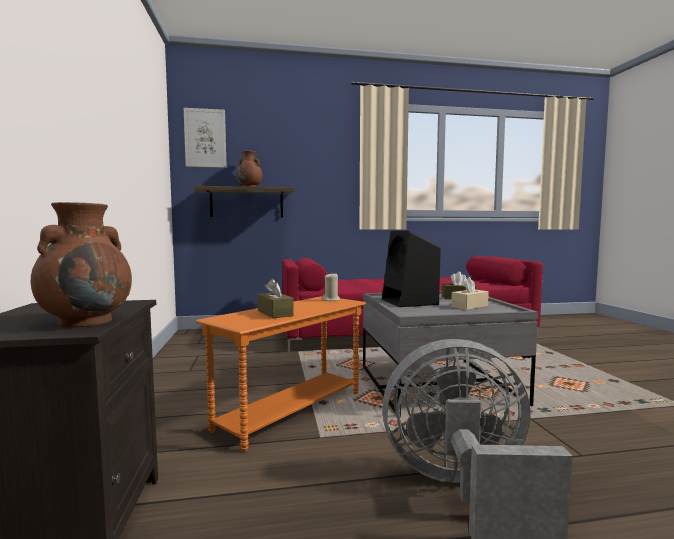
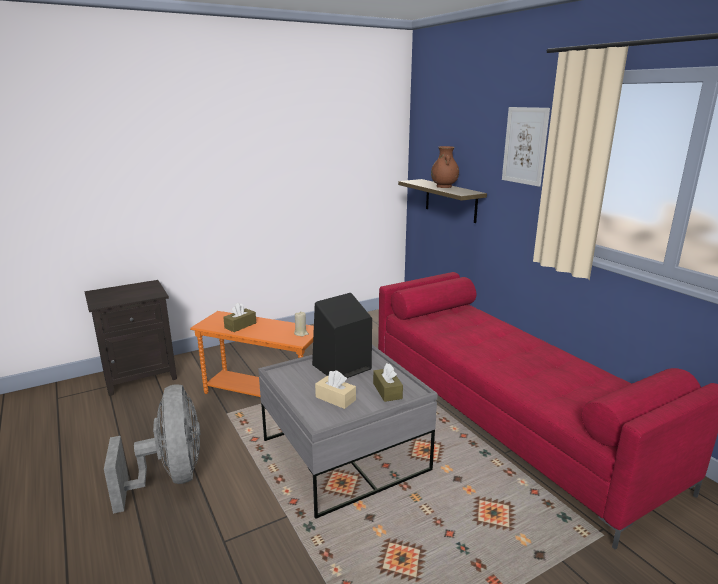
camera: 70 degrees right, 15 degrees up
(87, 321) = (113, 300): brown vase -> none
(205, 138) = (428, 127): picture -> picture (525, 146)

